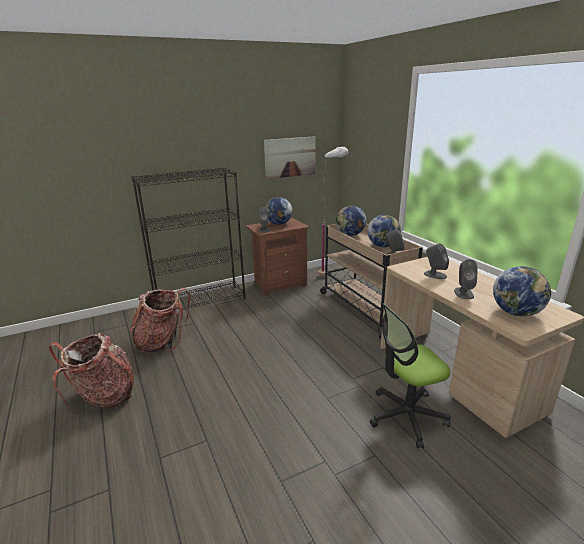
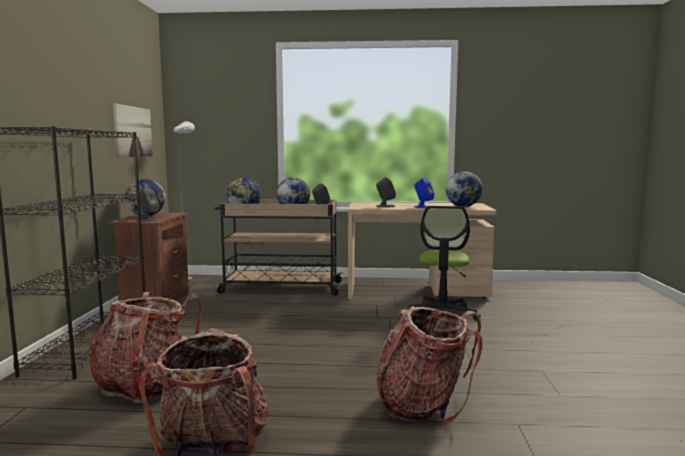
camera: 60 degrees left, 15 degrees down
(188, 469) = (424, 405): none -> backpack
(463, 293) = (423, 207): grey speaker -> blue speaker

